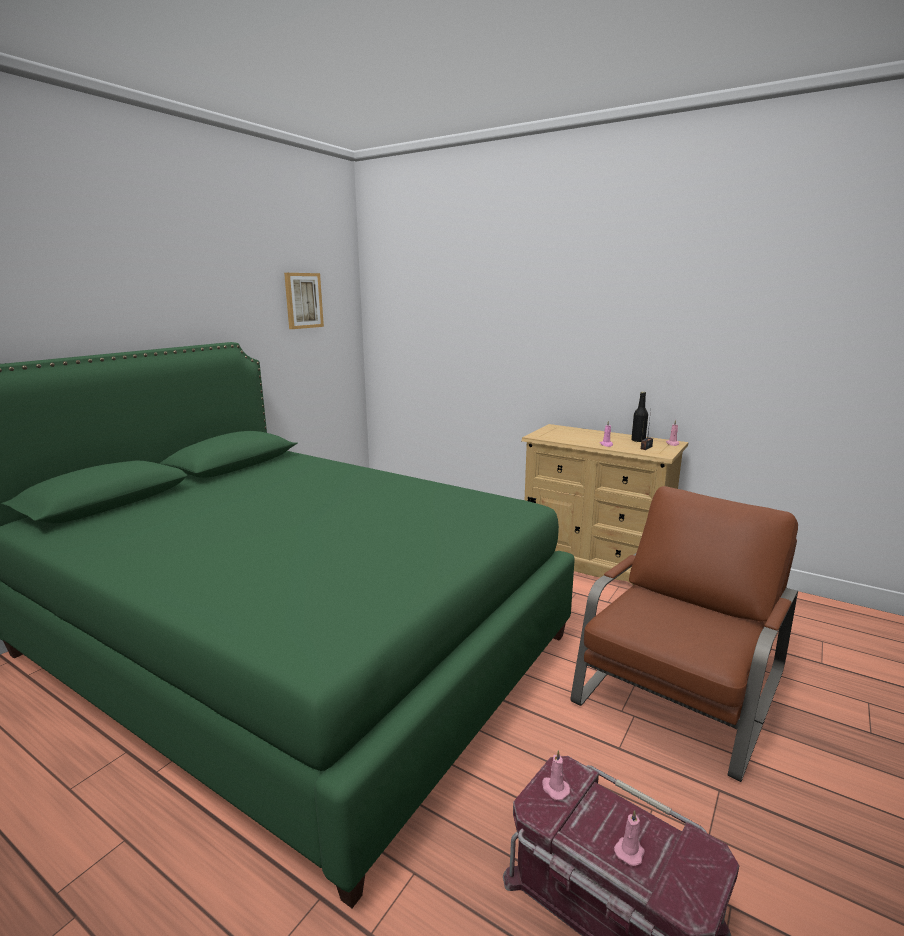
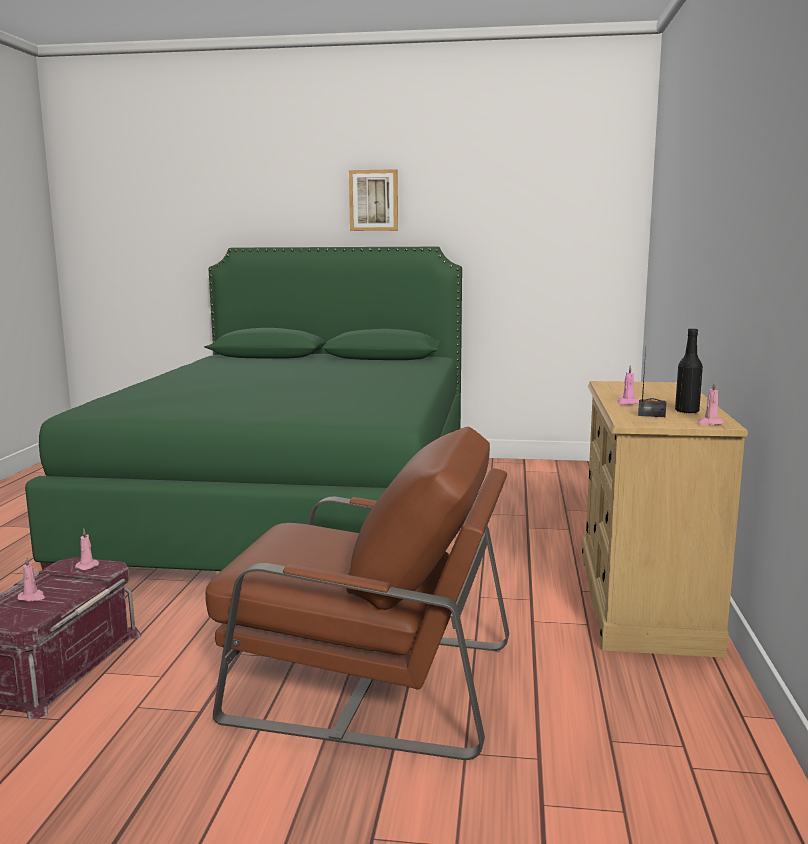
camera: 65 degrees right, 5 degrees down
(303, 300) = (547, 208): picture -> picture (373, 200)

